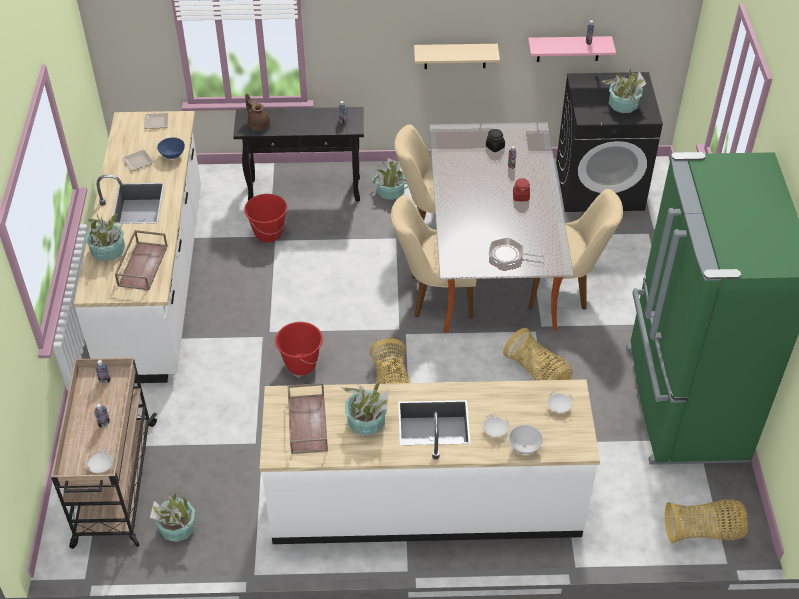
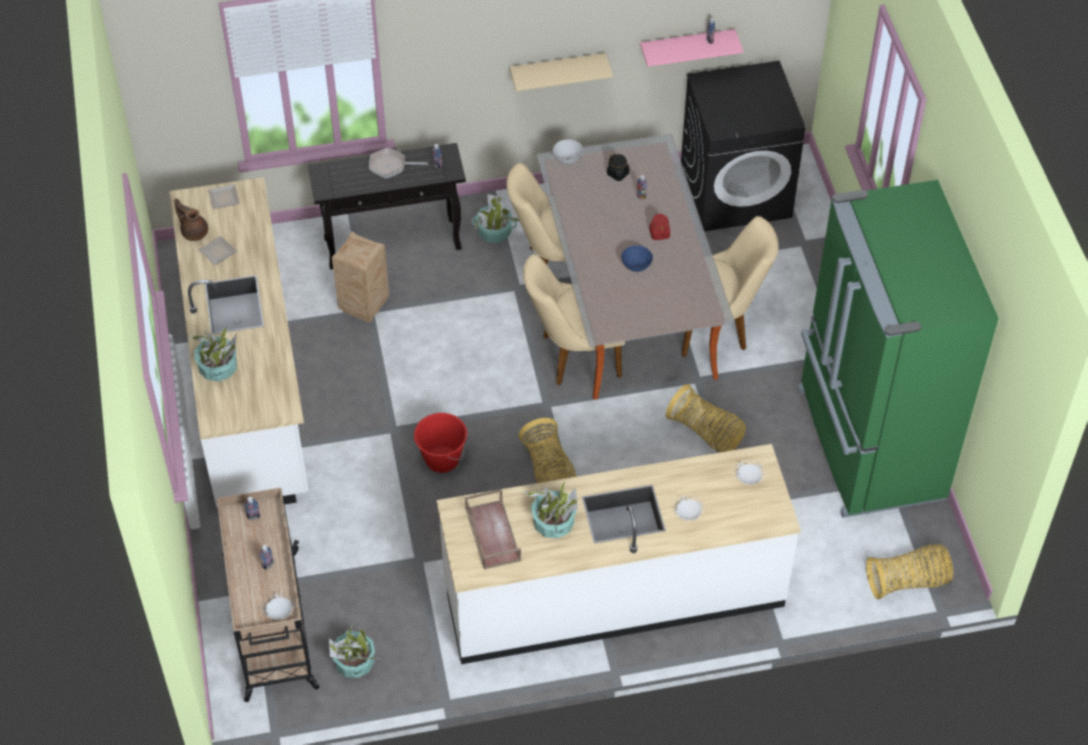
camera: 10 degrees left, 5 degrees up
(142, 265) = (262, 380): brown tray -> none
(173, 156) = (256, 239): blue bowl -> blue bowl (636, 266)
(258, 124) = (339, 182): brown teapot -> brown teapot (194, 232)
(268, 233) = (364, 305): red bucket -> crate
(508, 254) = (659, 307): frying pan -> frying pan (390, 166)
(525, 447) = (722, 526): white bowl -> white bowl (567, 159)
(623, 105) = (758, 108): potted plant -> none

